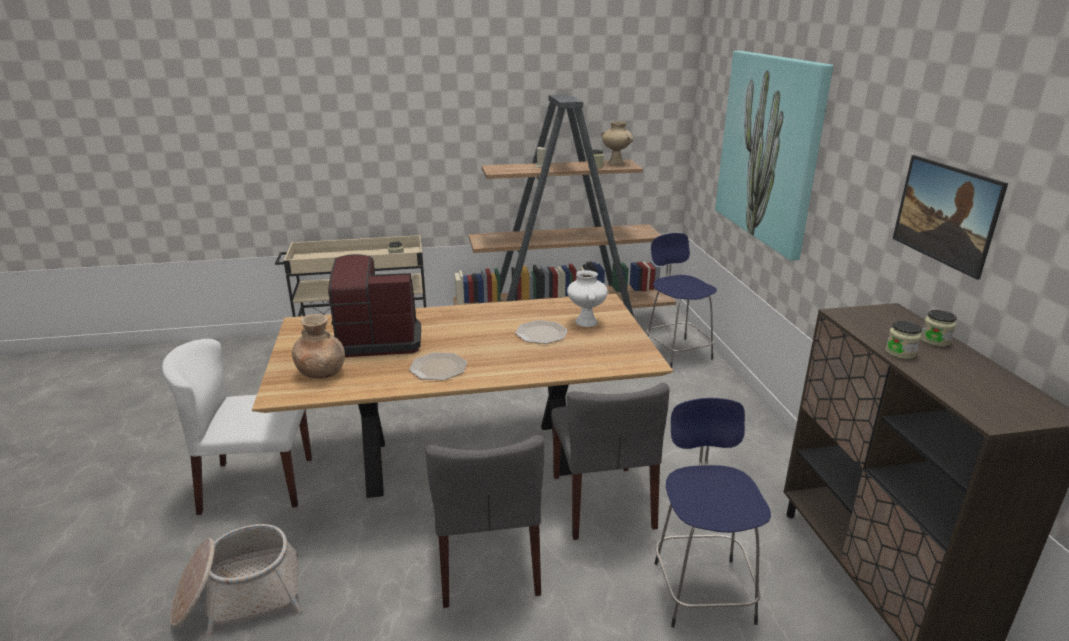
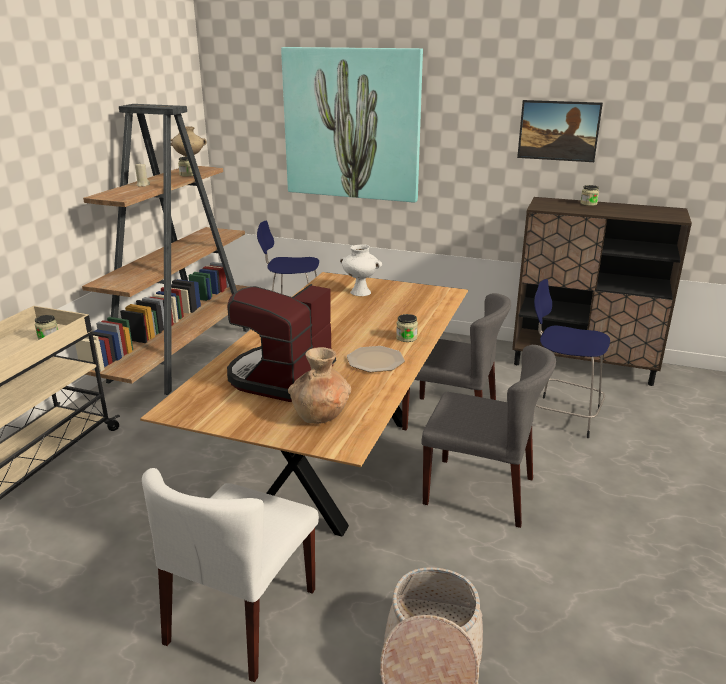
camera: 60 degrees left, 0 degrees up
(541, 333) = (360, 311): plate -> none
(900, 352) = (597, 212): jar -> jar (406, 338)

